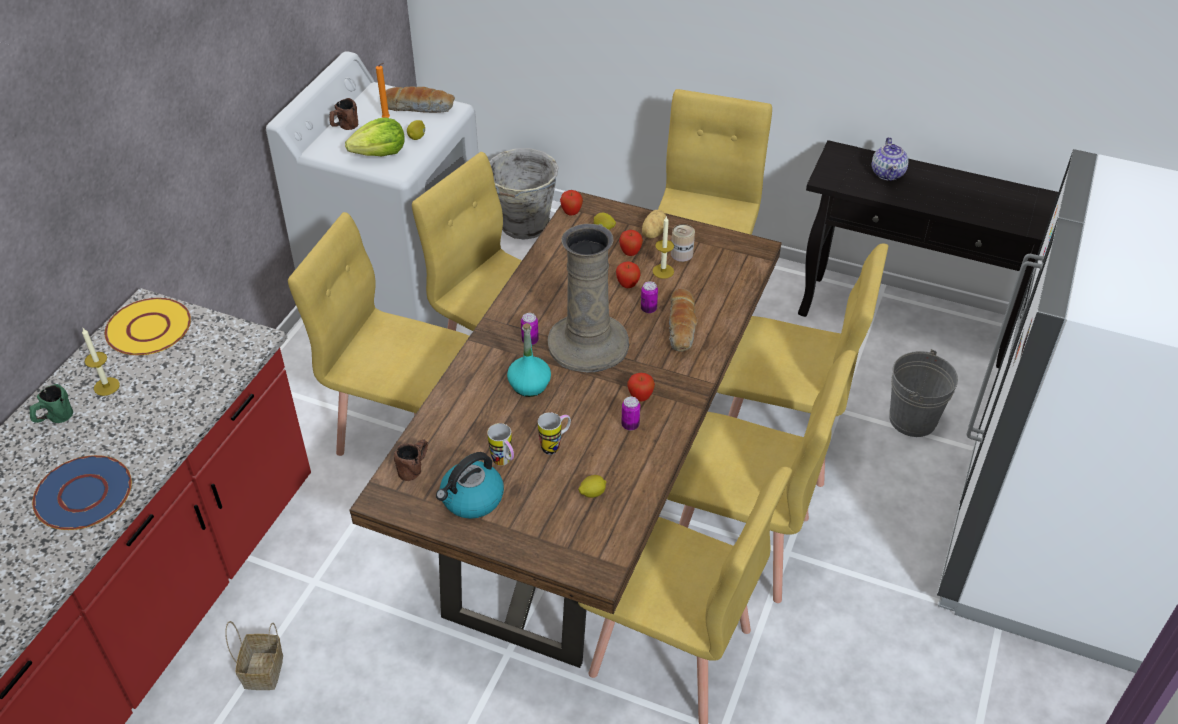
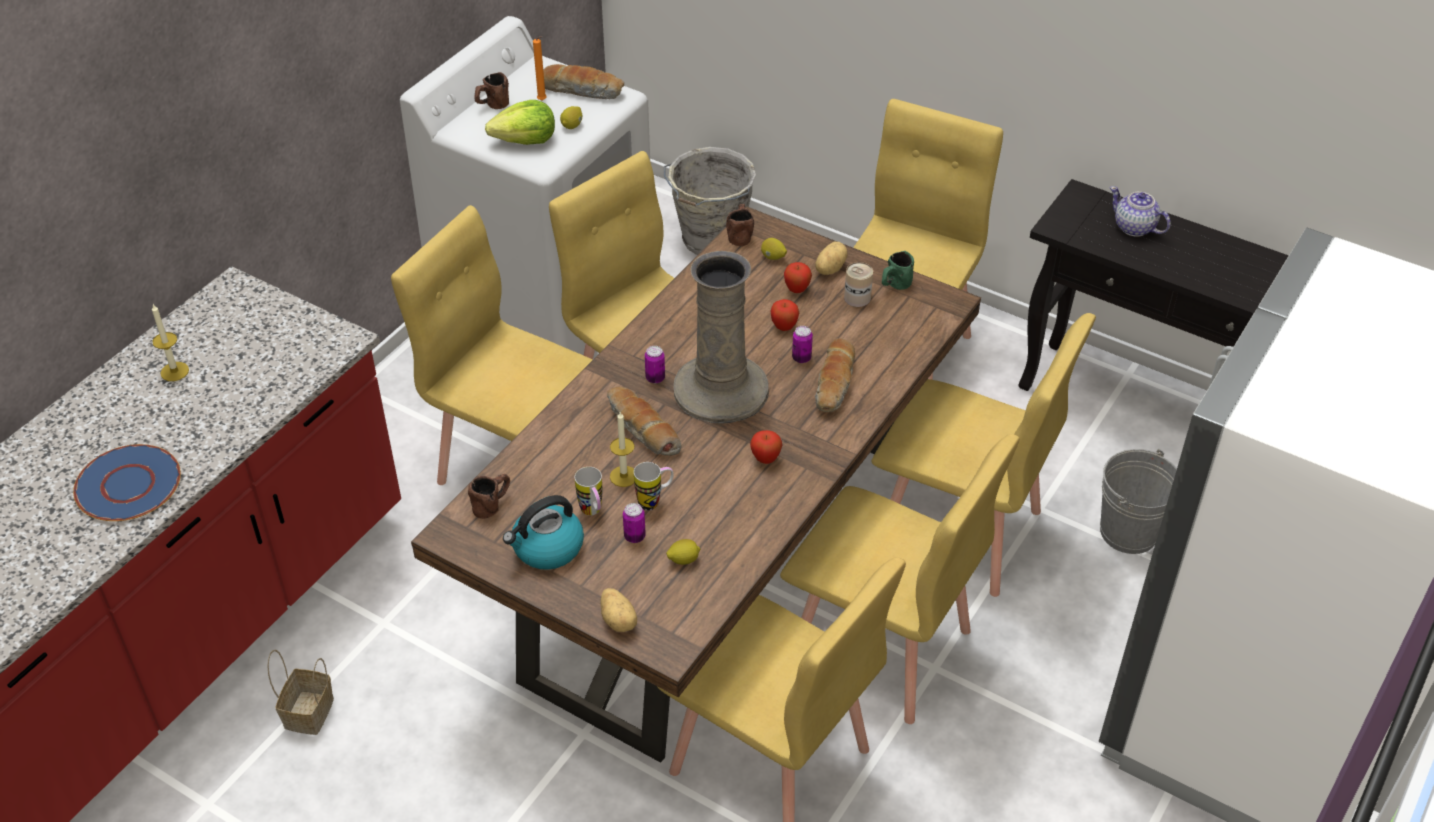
camera: 10 degrees right, 0 degrees up
(54, 419) = (113, 400): green mug -> green mug (894, 286)
(149, 328) = (232, 313): yellow plate -> none
(529, 385) = (642, 429): turquoise bottle -> bread
(549, 554) = (619, 620): none -> potato
(571, 213) = (740, 234): apple -> brown mug
(630, 425) = (746, 489): can -> can (634, 536)
(663, 271) = (830, 315): candle -> candle (623, 476)
(888, 173) = (1134, 228): teapot -> teapot turned 120 degrees clockwise

